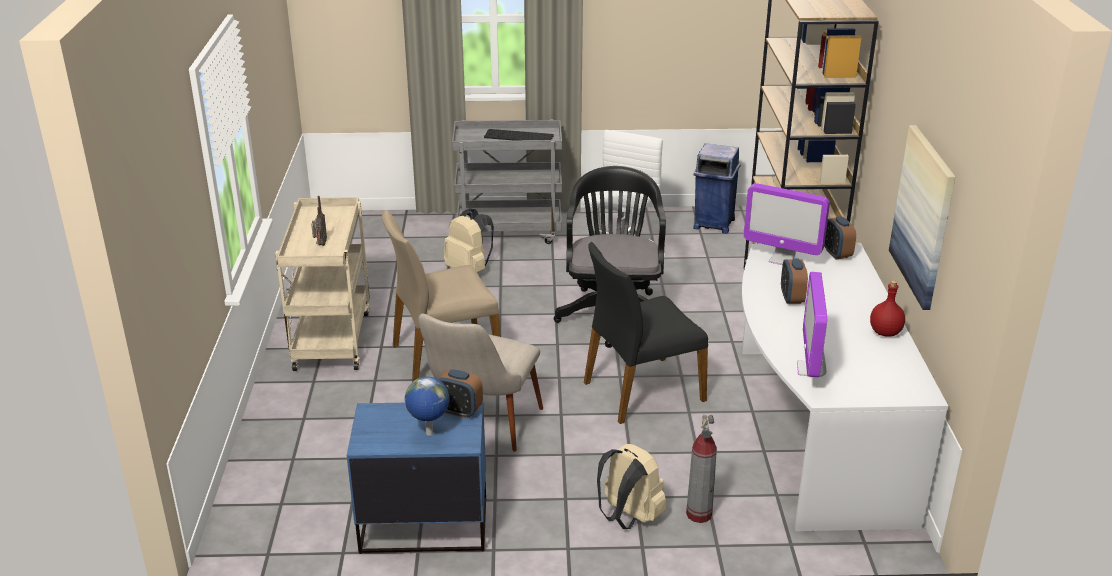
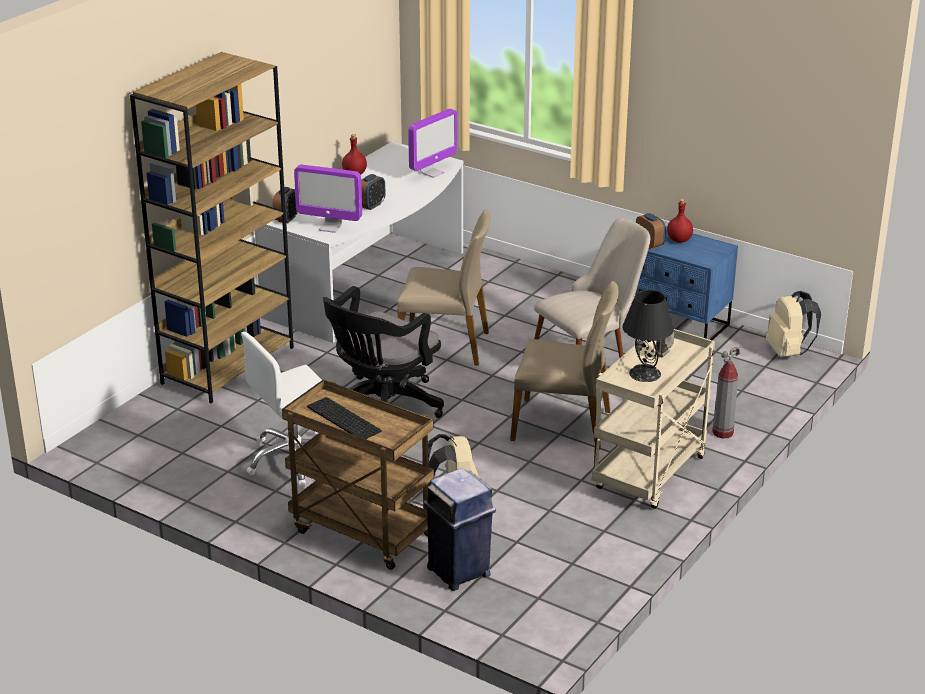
camera: 145 degrees left, 0 degrees up
(326, 226) = (645, 373): none -> black table lamp
(429, 434) = (679, 240): globe -> red bottle
(510, 232) = (360, 533): grey cart -> brown cart
(628, 517) = (548, 288): beige backpack -> beige backpack (788, 352)
(641, 390) = (444, 345): black chair -> beige chair
(699, 514) = (505, 276): fire extinguisher -> fire extinguisher (722, 433)
(713, 223) = (151, 458): blue trash can -> blue trash can (459, 572)
(781, 259) = (330, 227): monitor -> monitor turned 135 degrees clockwise
(924, 216) = (326, 95): picture -> none

